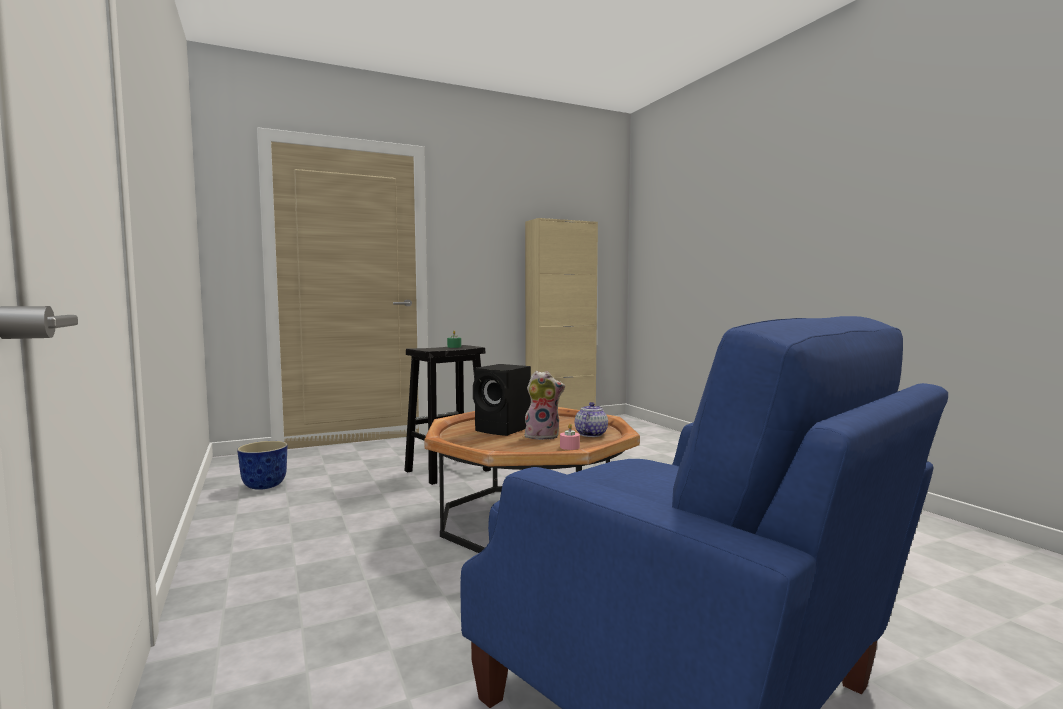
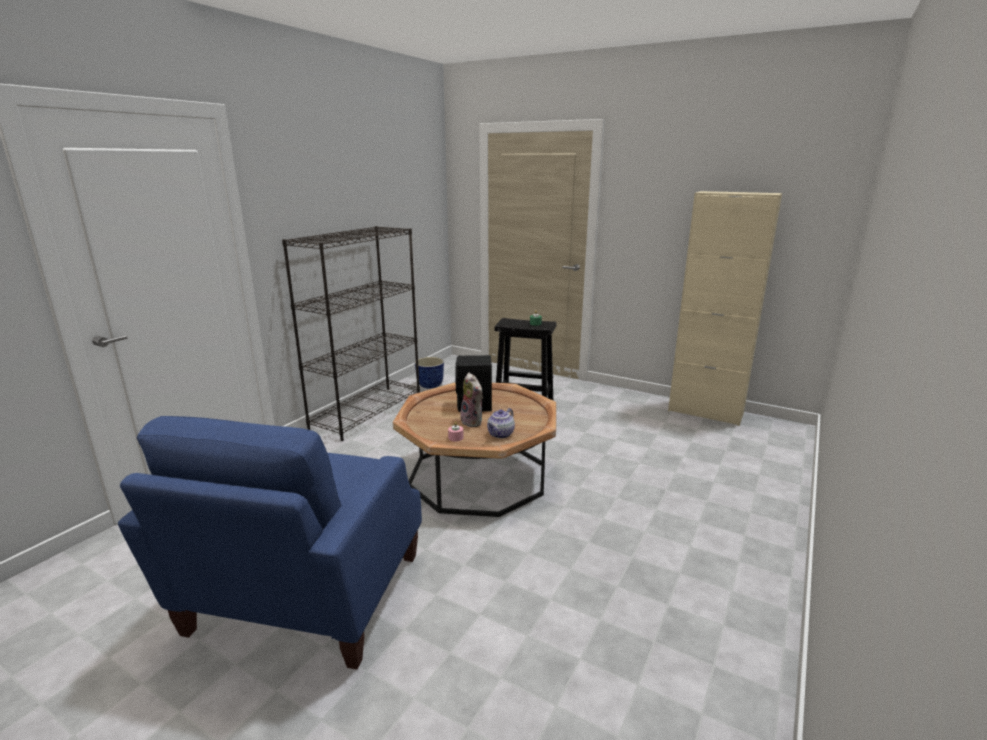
camera: 55 degrees right, 15 degrees up
(236, 535) = (367, 411): none -> black bookcase
(591, 434) = (500, 434): teapot -> teapot turned 135 degrees clockwise

